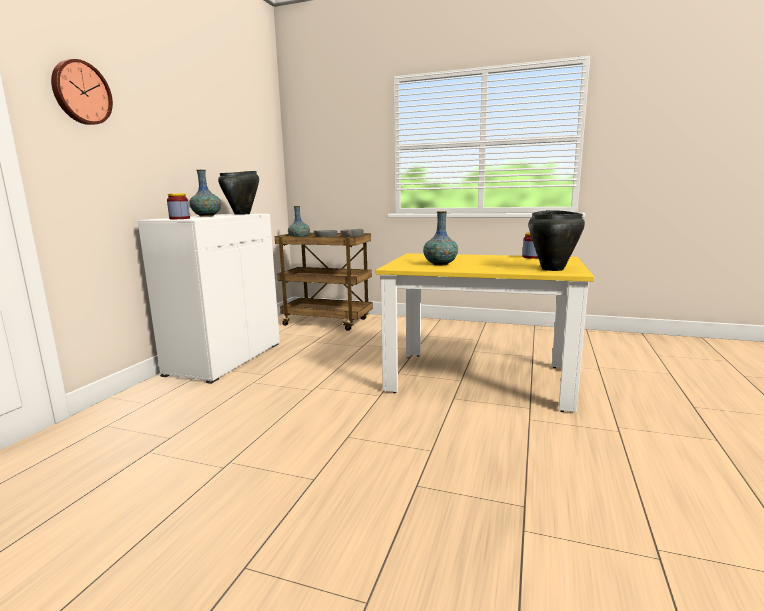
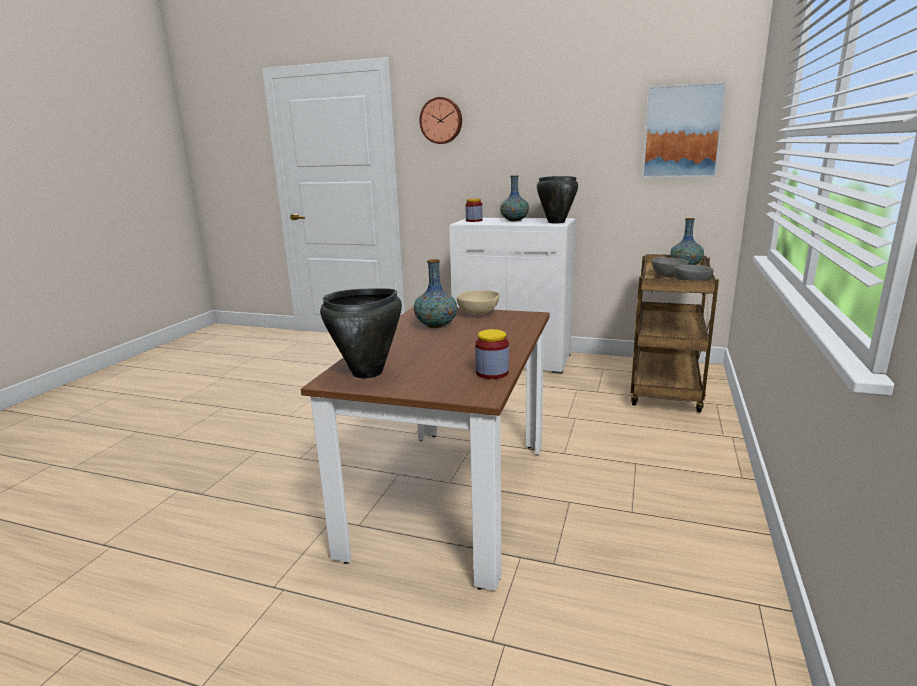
camera: 90 degrees right, 5 degrees up
(259, 146) = (682, 132): none -> picture
(410, 260) = (479, 314): none -> beige bowl
(479, 379) = (452, 496): yellow dining table -> brown dining table

